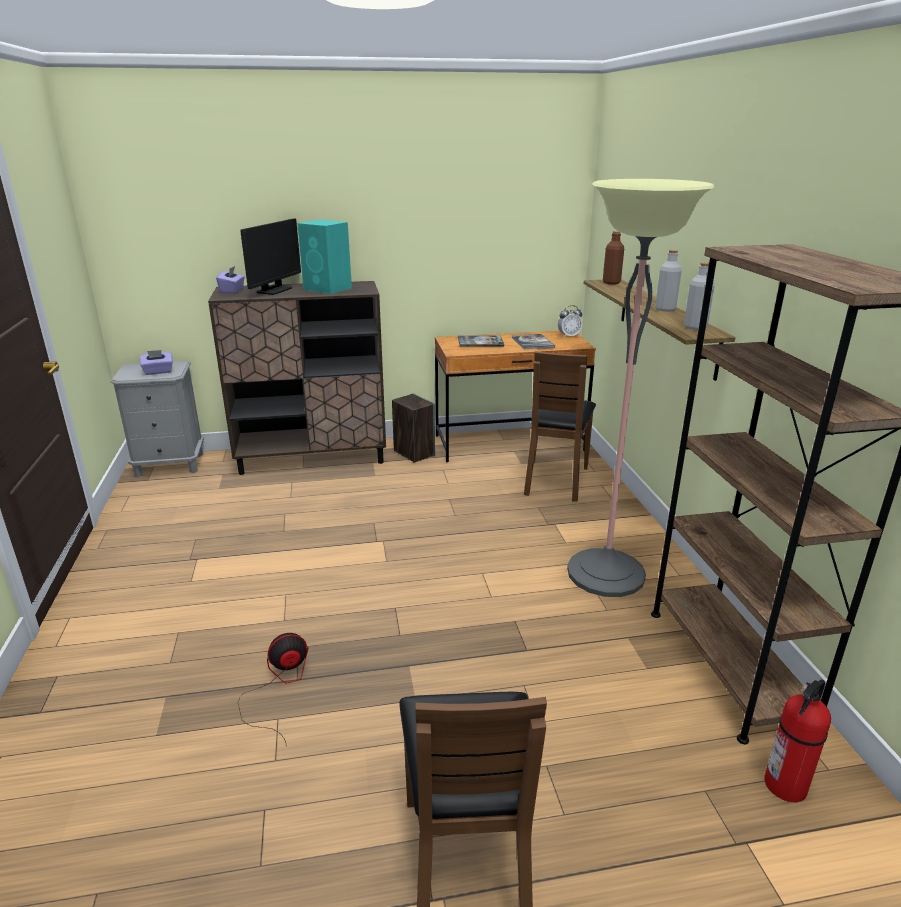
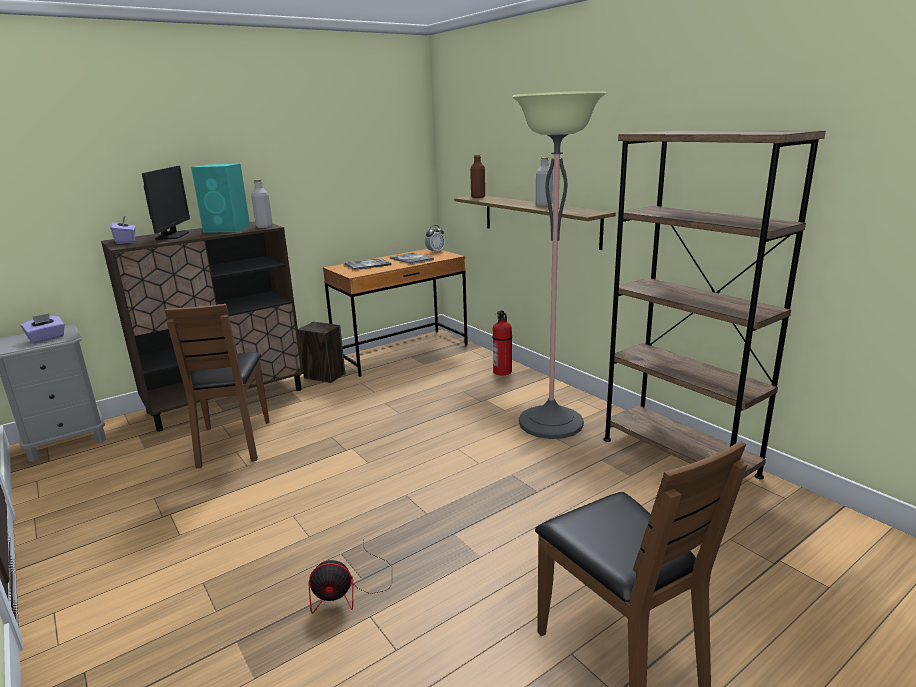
camera: 25 degrees left, 5 degrees down
(279, 687) = (350, 590): fan -> fan turned 135 degrees counterclockwise
(555, 480) = (460, 370): brown chair -> brown chair (233, 443)
(695, 327) = (582, 211): grey bottle -> grey bottle (264, 226)
(785, 786) = (771, 517): fire extinguisher -> fire extinguisher (502, 372)

